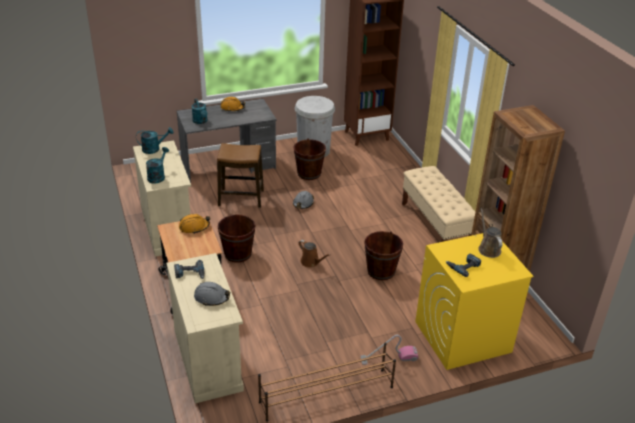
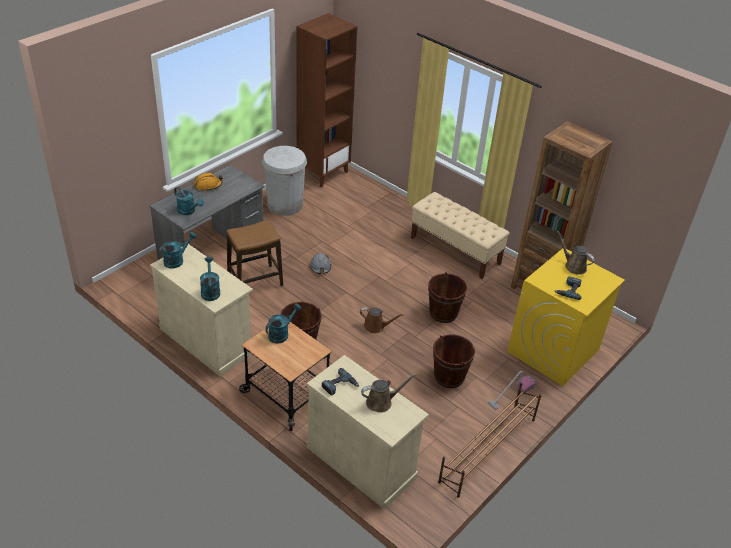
camera: 30 degrees left, 5 degrees up
(194, 227) = (281, 334): orange hard hat -> turquoise watering can
(211, 297) = (381, 402): grey hard hat -> brown watering can
(309, 173) = (300, 232): brown bucket -> brown bucket (449, 376)

